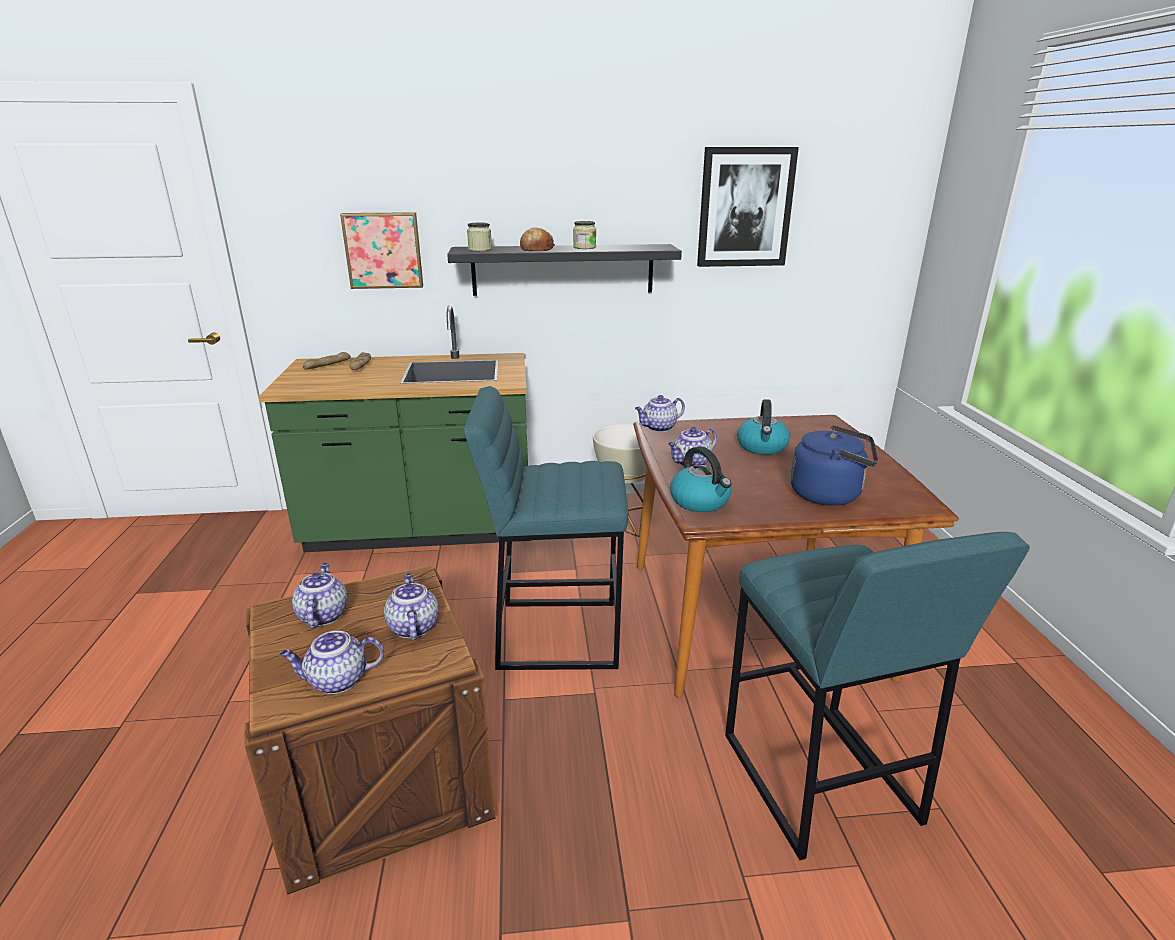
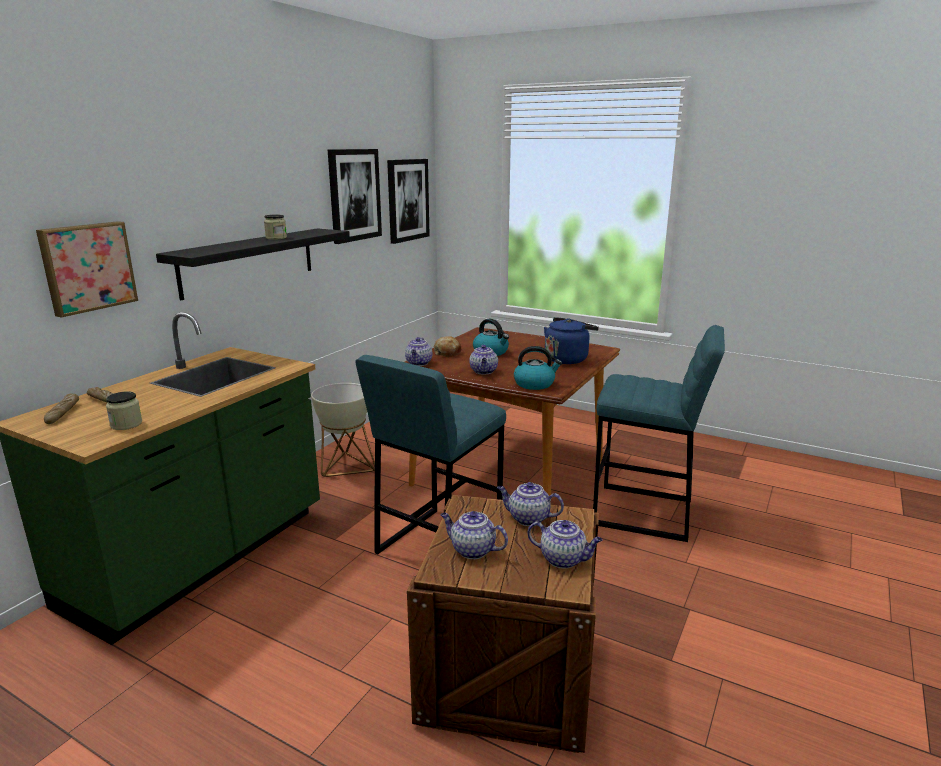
camera: 55 degrees left, 5 degrees down
(336, 681) = (564, 559): teapot -> teapot turned 90 degrees counterclockwise
(480, 249) = (202, 251): jar -> jar (126, 424)
(536, 249) = (247, 244): bread -> bread (447, 353)
(856, 222) = (407, 200): none -> picture

